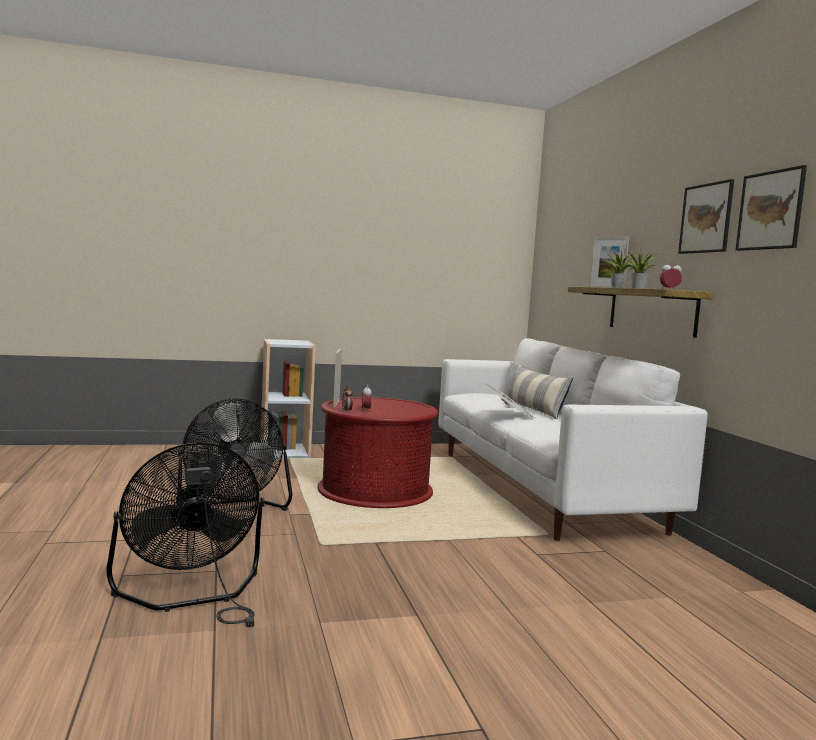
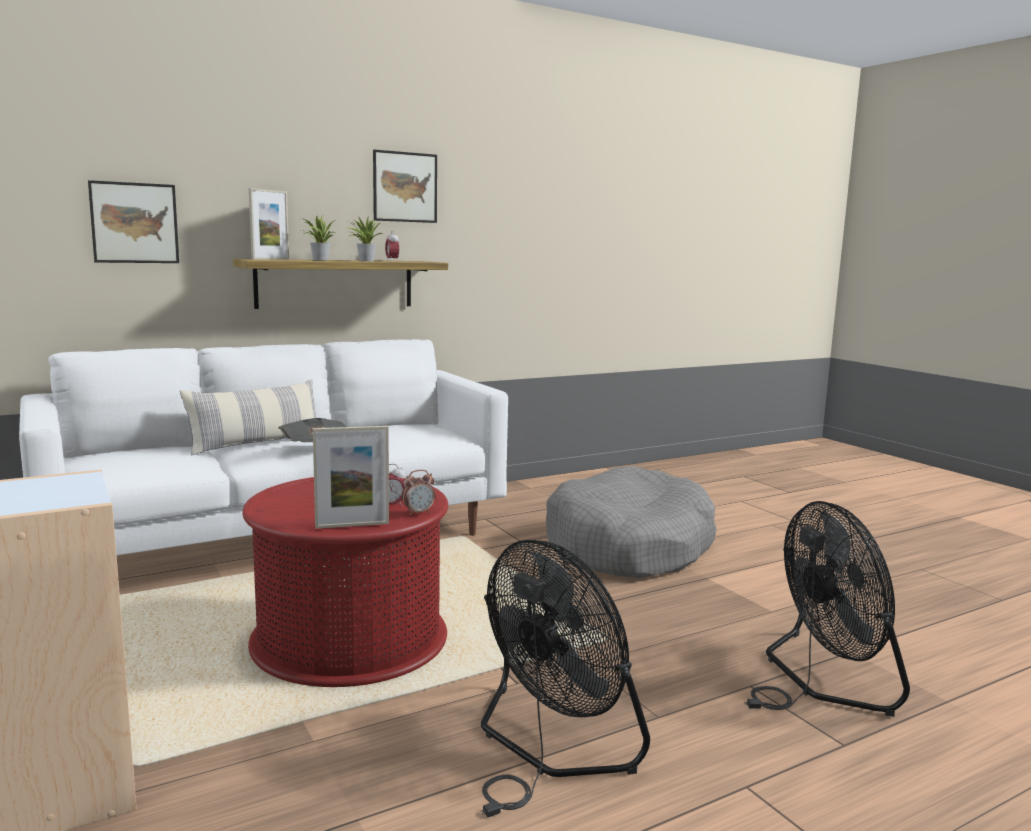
camera: 105 degrees left, 5 degrees up
(198, 596) = (812, 677): black fan -> black fan turned 150 degrees counterclockwise
(517, 598) = (628, 547): none -> grey dog bed
(770, 210) = (478, 191): picture -> picture (134, 223)

